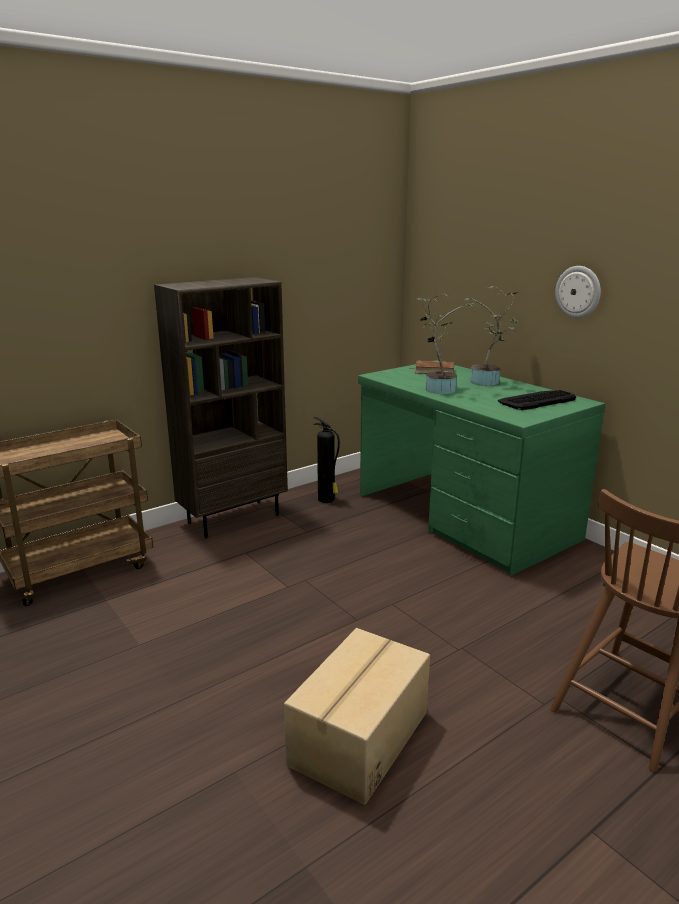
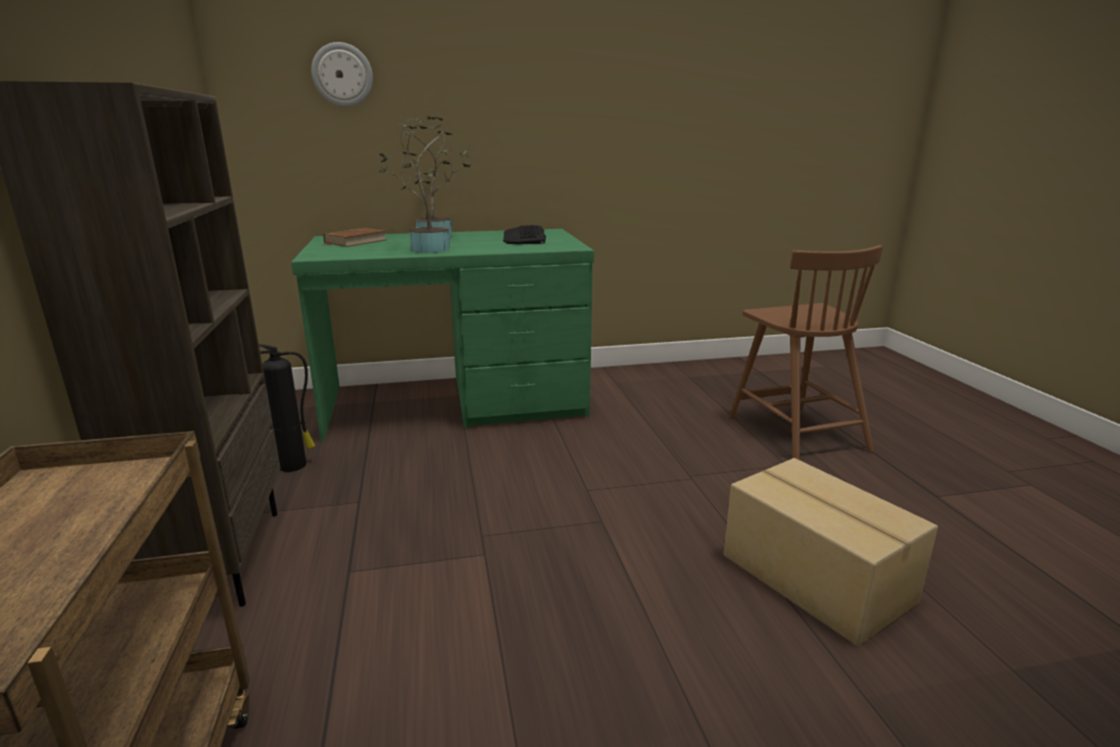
camera: 65 degrees left, 0 degrees up
(578, 292) = (511, 118): wall clock -> wall clock (342, 75)

